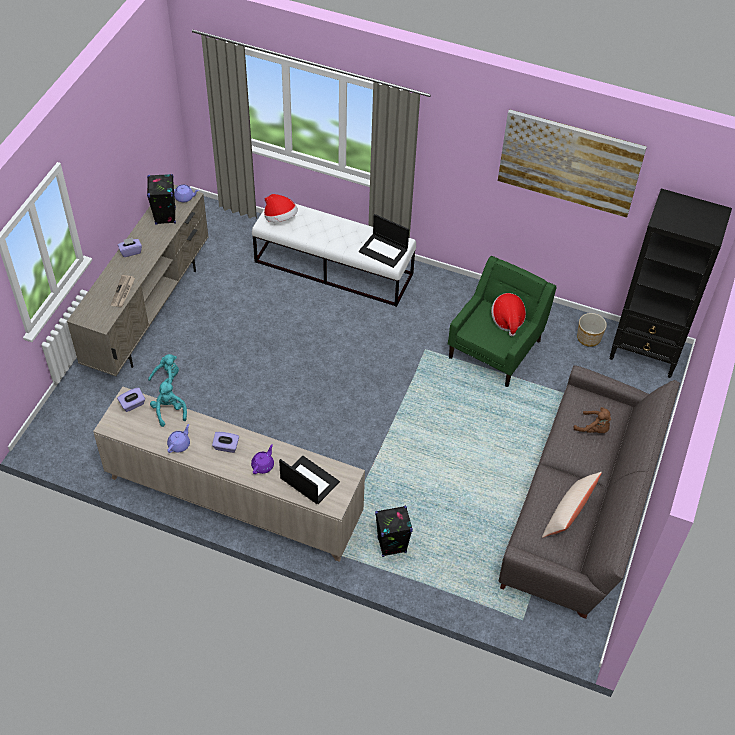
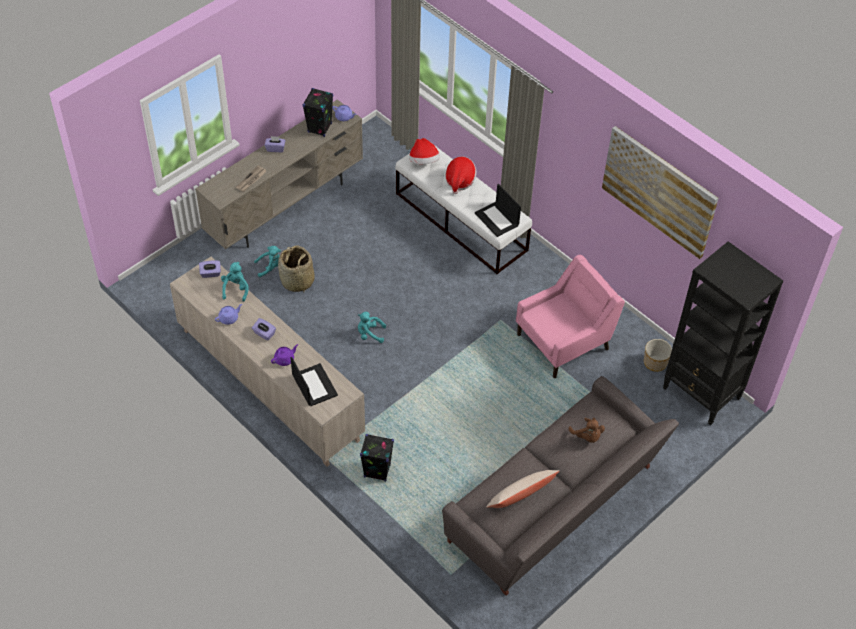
camera: 25 degrees right, 0 degrees up
(203, 383) = (297, 281): none -> basket
(306, 410) = (370, 334): none -> turquoise plush toy
(496, 348) = (564, 341): green armchair -> pink armchair
(507, 320) = (574, 317): hat -> hat (459, 181)

